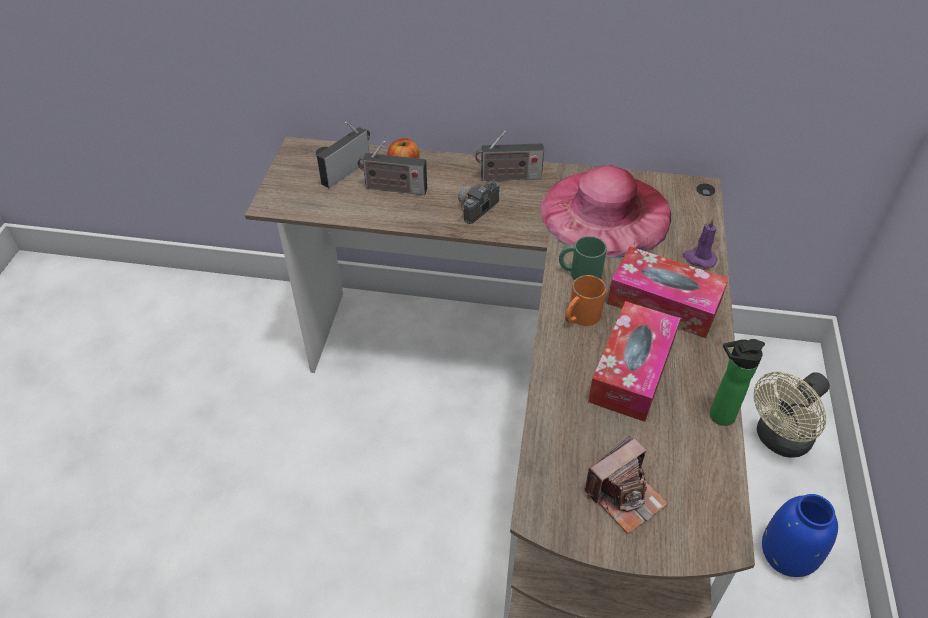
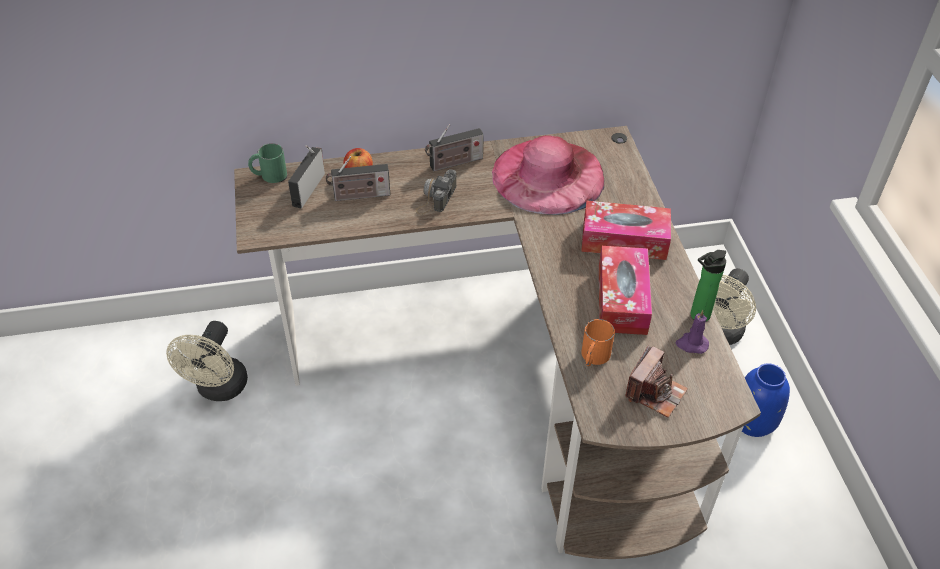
camera: 20 degrees left, 0 degrees up
(239, 356) = (219, 389): none -> beige fan
(579, 273) = (549, 232): green mug -> green mug (268, 175)
(580, 317) = (565, 268): orange mug -> orange mug (593, 357)
(699, 259) = (636, 197): purple candle -> purple candle (691, 344)

